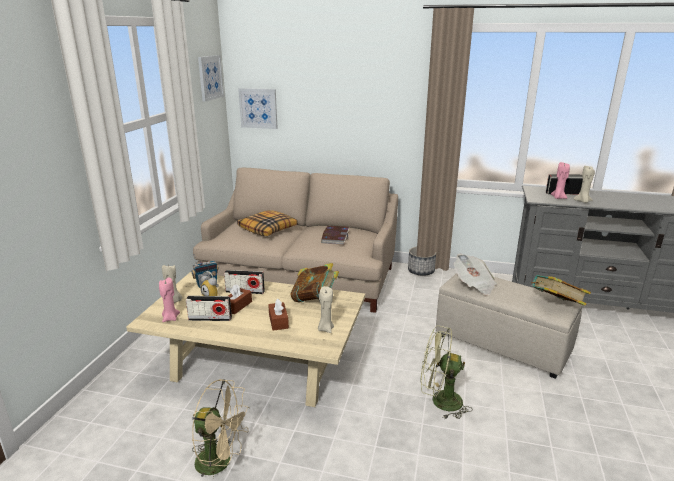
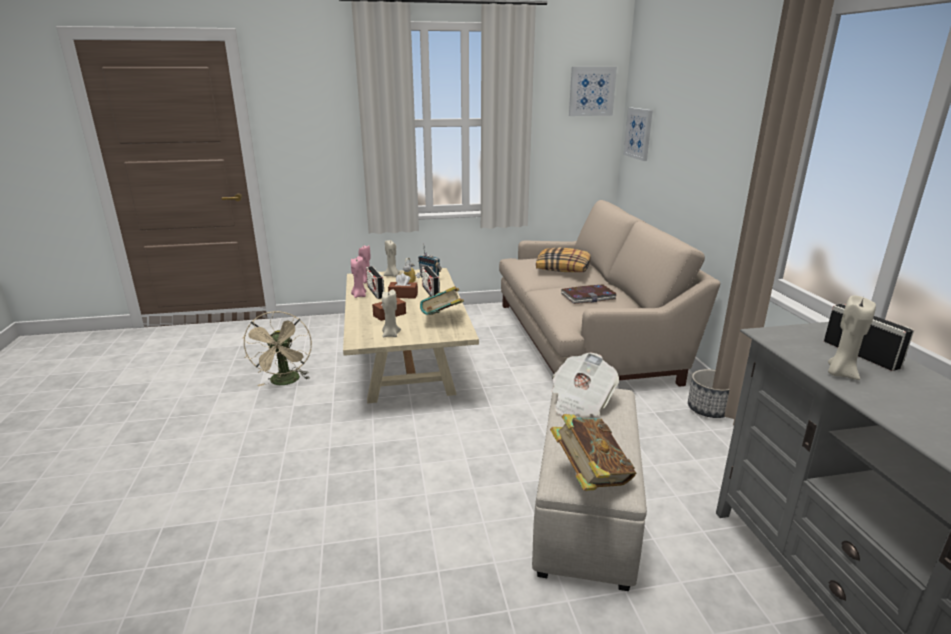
camera: 65 degrees right, 0 degrees up
(439, 401) = (418, 474): green fan -> none
(558, 198) = (818, 351): pink candle -> pink candle (359, 295)

